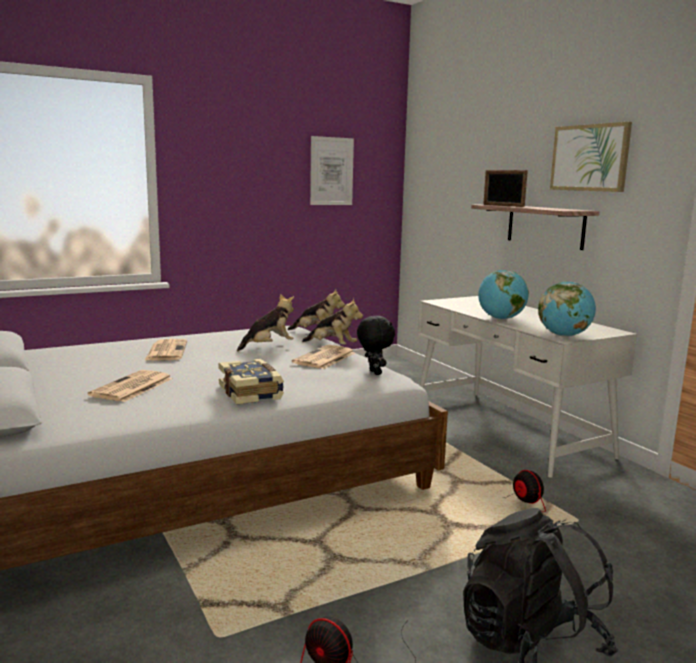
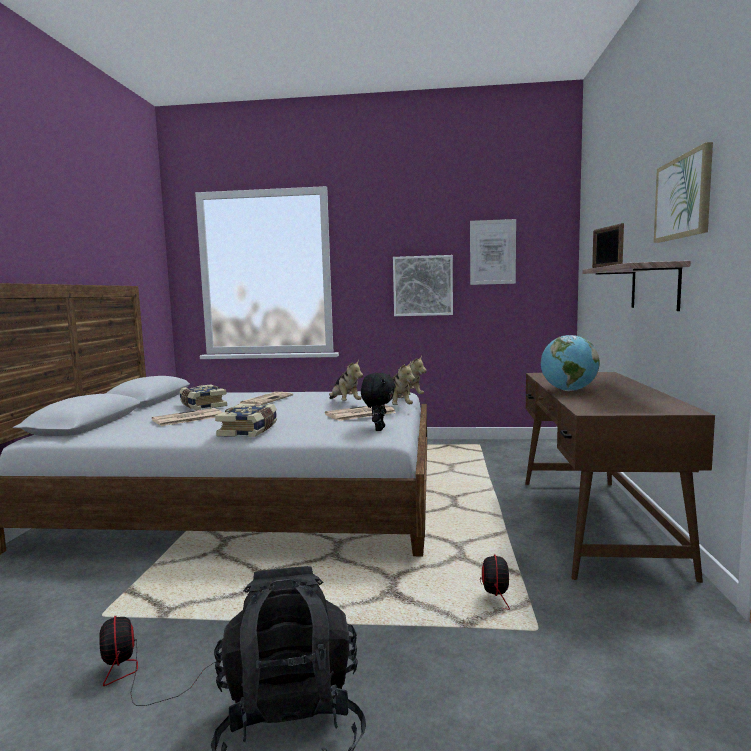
camera: 35 degrees right, 5 degrees down
(100, 368) = (202, 406): none -> book
(263, 204) = (423, 286): none -> picture
(268, 346) = (345, 403): plush toy -> plush toy turned 60 degrees clockwise
(507, 429) = (595, 523): white desk -> brown desk
(564, 335) = (599, 409): globe -> none

